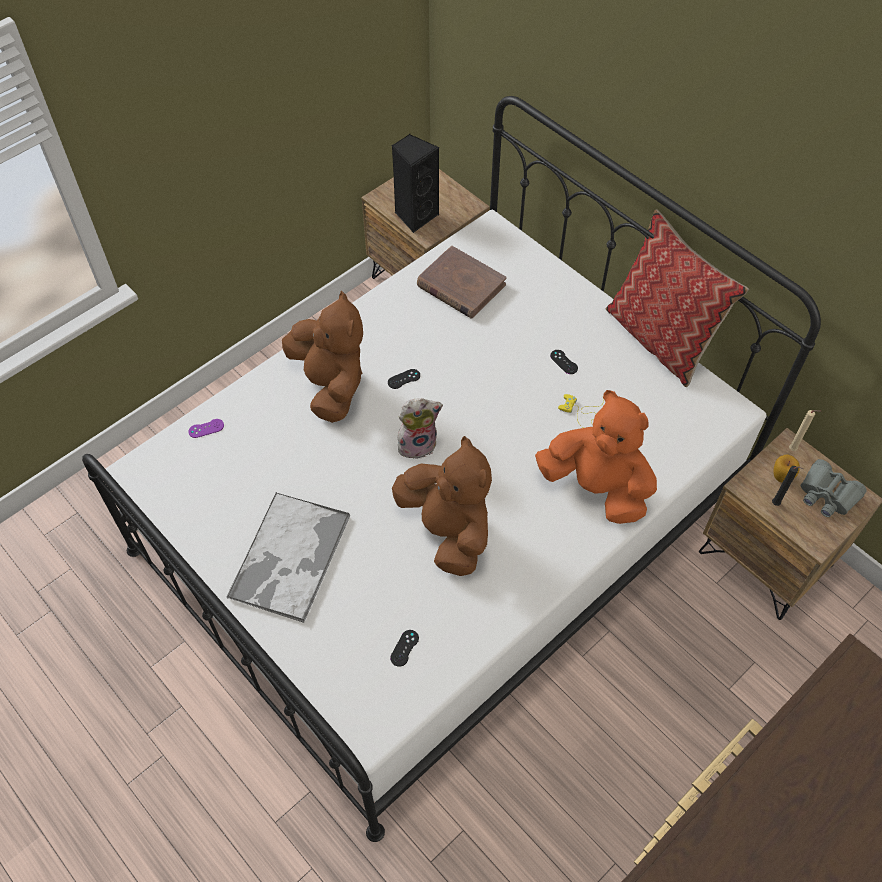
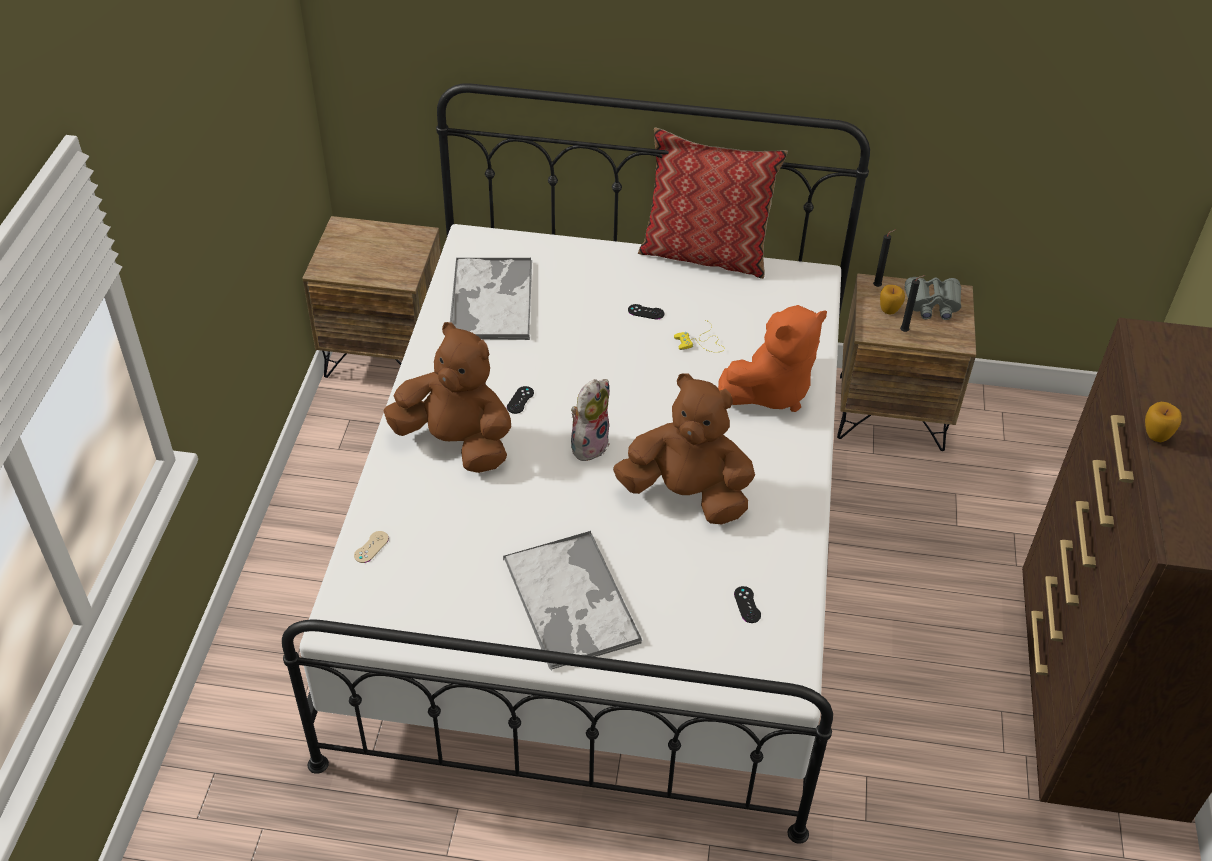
camera: 40 degrees left, 10 degrees down
(206, 428) = (371, 547): purple game controller -> beige game controller
(415, 215) = (375, 268): black speaker -> none
(460, 286) = (491, 299): brown book -> tray
(596, 487) = (771, 390): orange plush toy -> orange plush toy turned 150 degrees clockwise
(752, 771) = (1155, 436): none -> apple
(793, 450) = (878, 286): beige candle -> black candle

